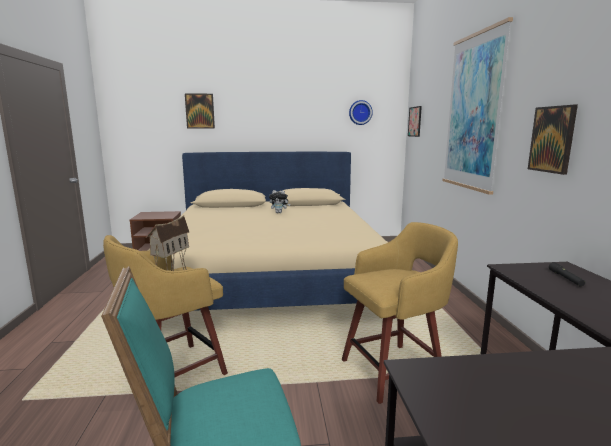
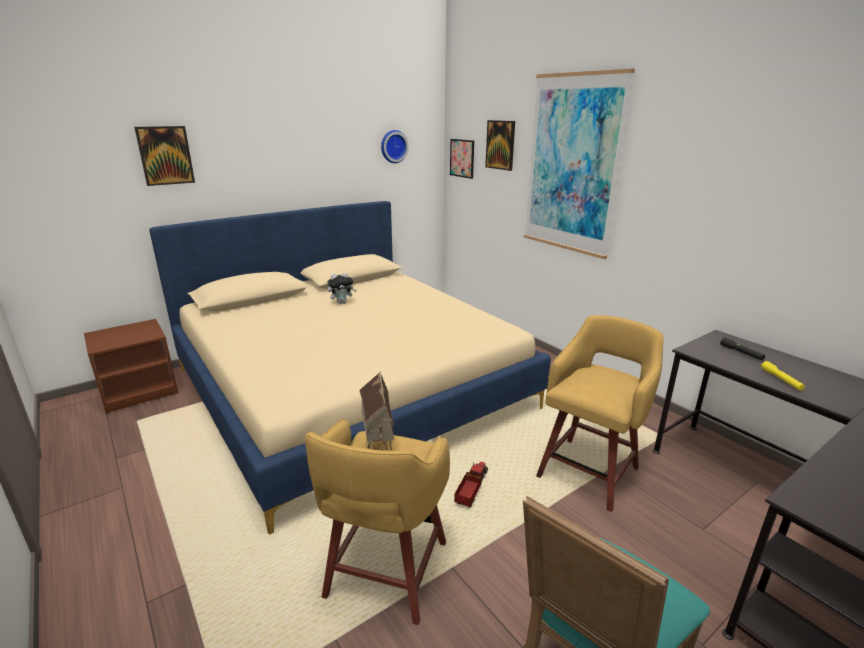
camera: 30 degrees left, 10 degrees up
(282, 351) = (471, 489): none -> toy truck
(552, 139) = (692, 212): picture -> picture (500, 145)
(578, 302) = (781, 380): none -> yellow flashlight

